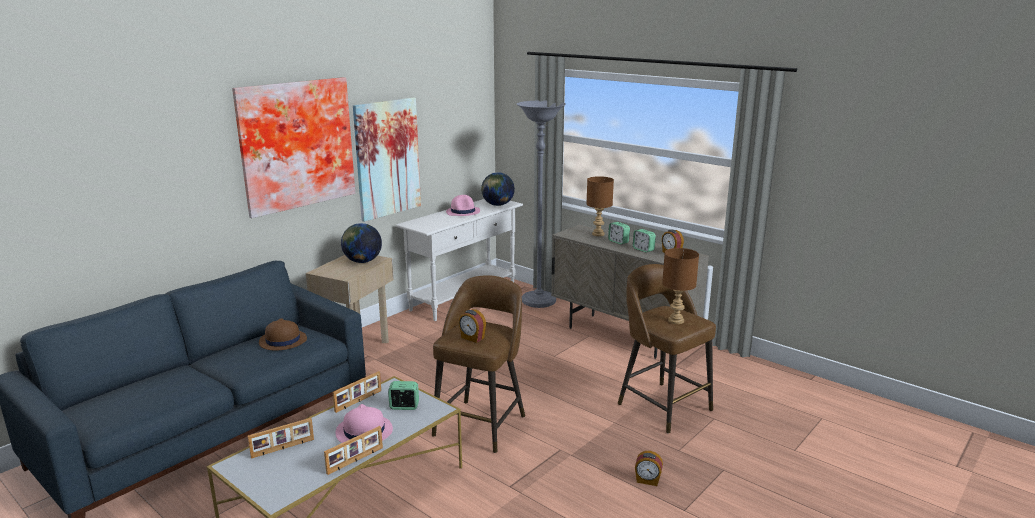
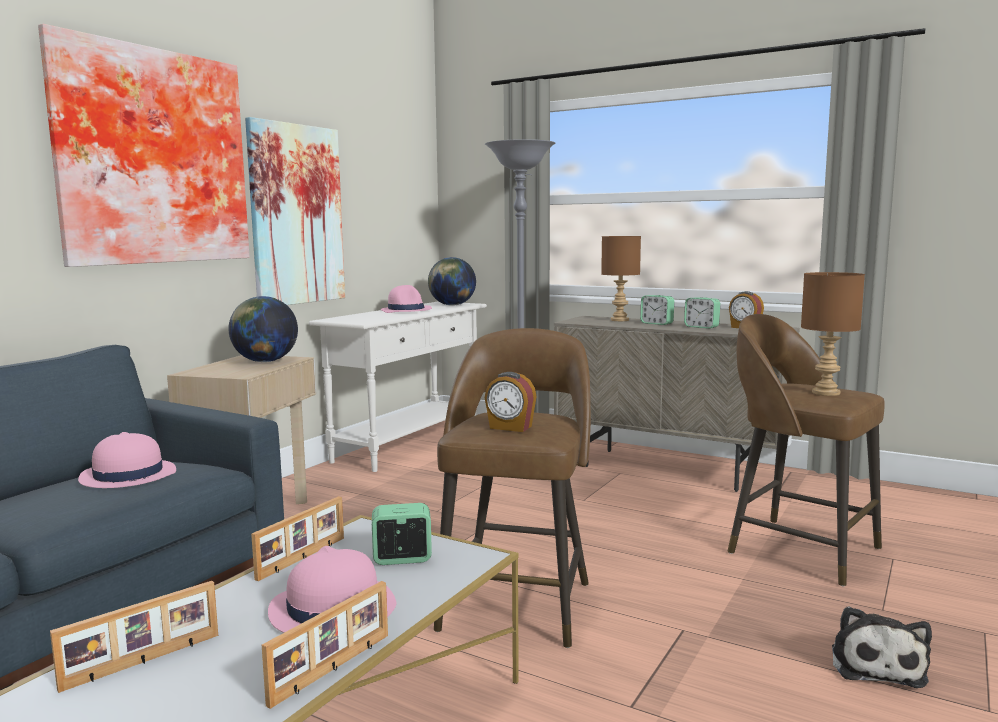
camera: 10 degrees left, 10 degrees down
(282, 341) = (127, 476): brown hat -> pink hat
(647, 480) = (876, 665): alarm clock -> plush toy

